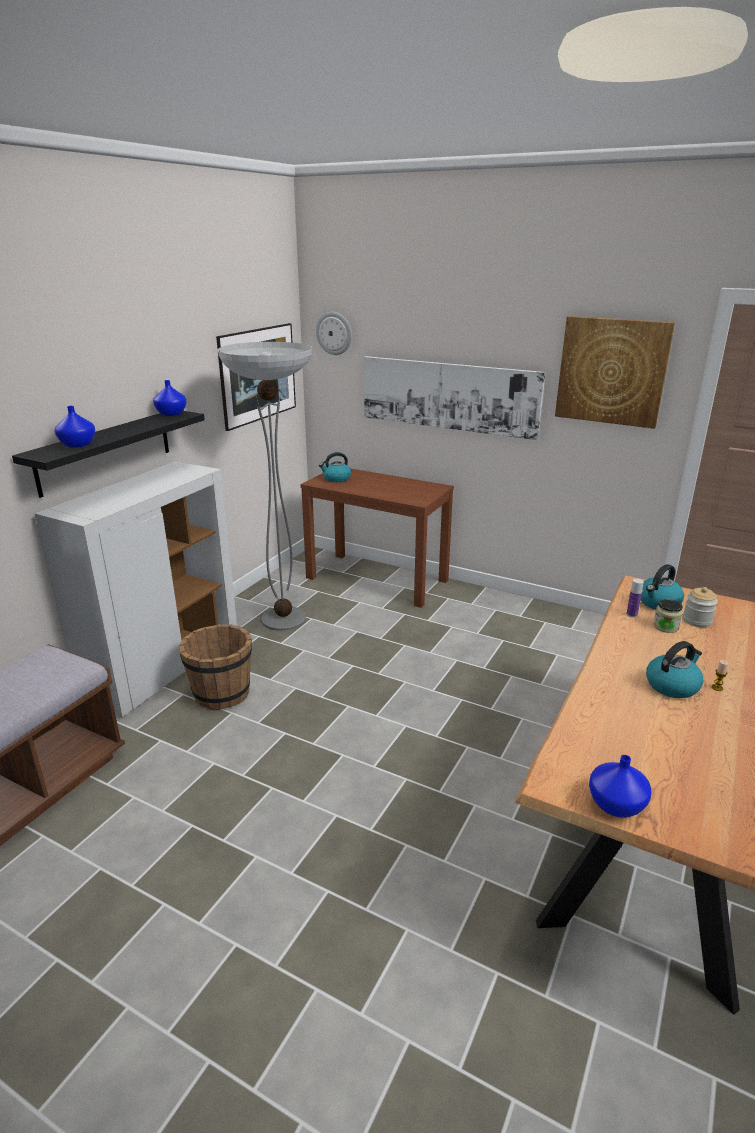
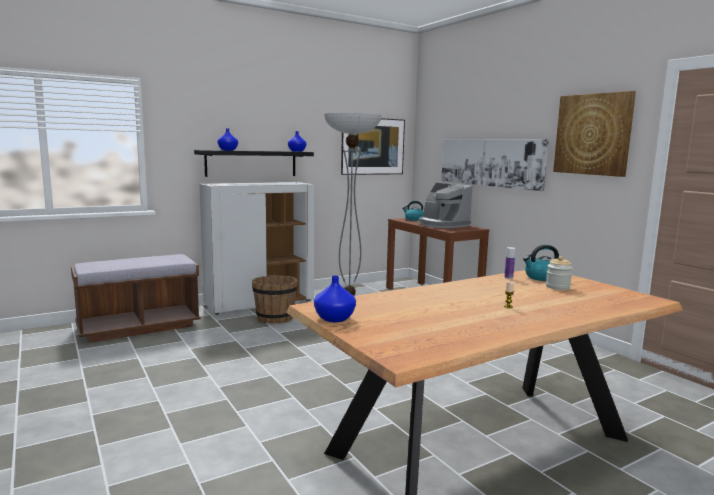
camera: 30 degrees right, 15 degrees down
(334, 333) = (430, 126): wall clock -> none
(389, 486) = (442, 225): none -> coffee machine
(665, 627) = (524, 285): jar -> none
(672, 685) = (474, 300): kettle -> none

